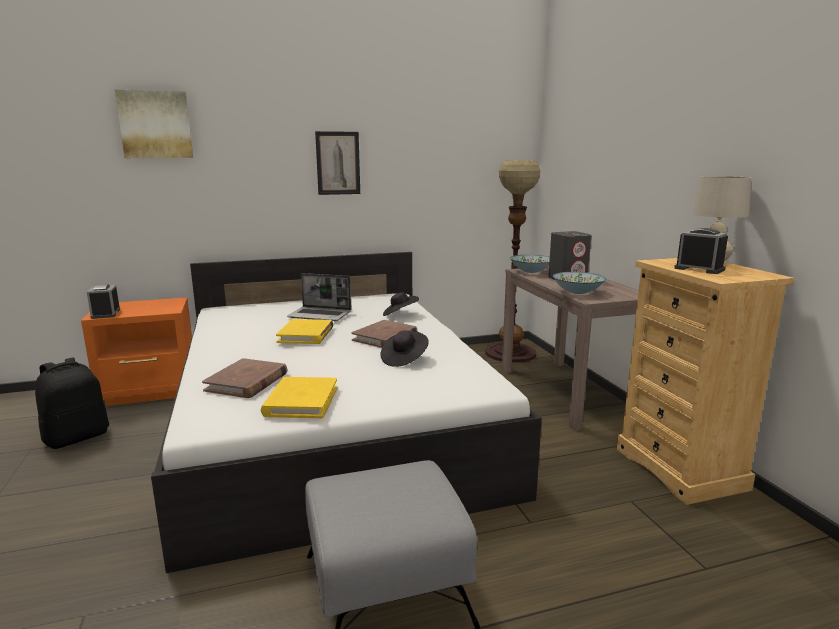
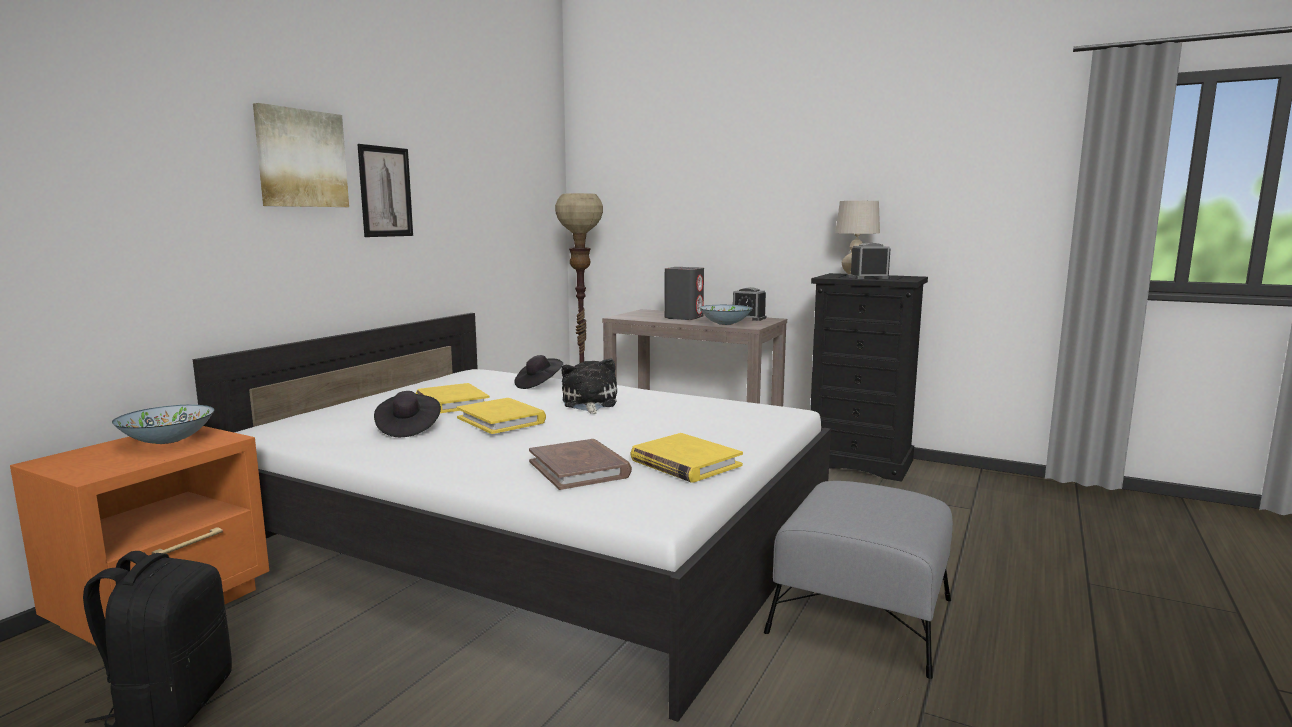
camera: 45 degrees left, 5 degrees down
(105, 314) = (101, 468): alarm clock -> alarm clock (748, 318)
(155, 125) = (121, 110): picture -> picture (301, 158)
(321, 315) = (451, 403): laptop -> yellow book
(385, 337) = (589, 403): brown book -> plush toy
(404, 359) = (664, 413): black hat -> black hat (408, 429)
(531, 271) = (633, 316): bowl -> bowl (168, 440)
(680, 468) = (860, 463): beige dresser -> black dresser

